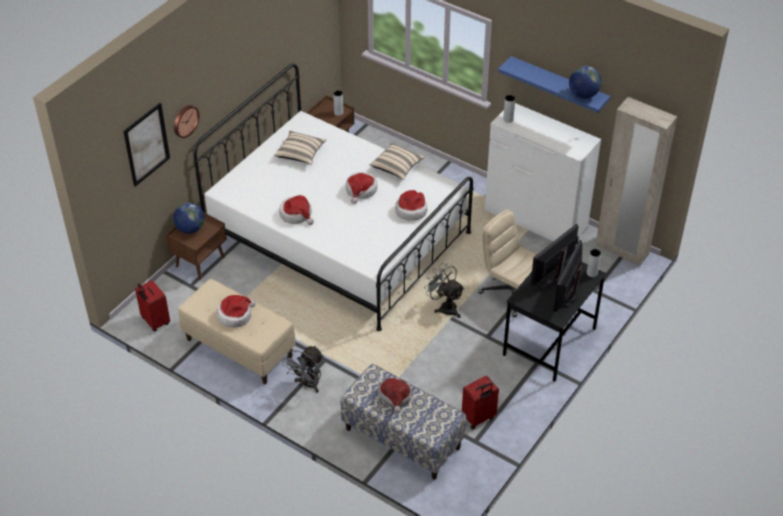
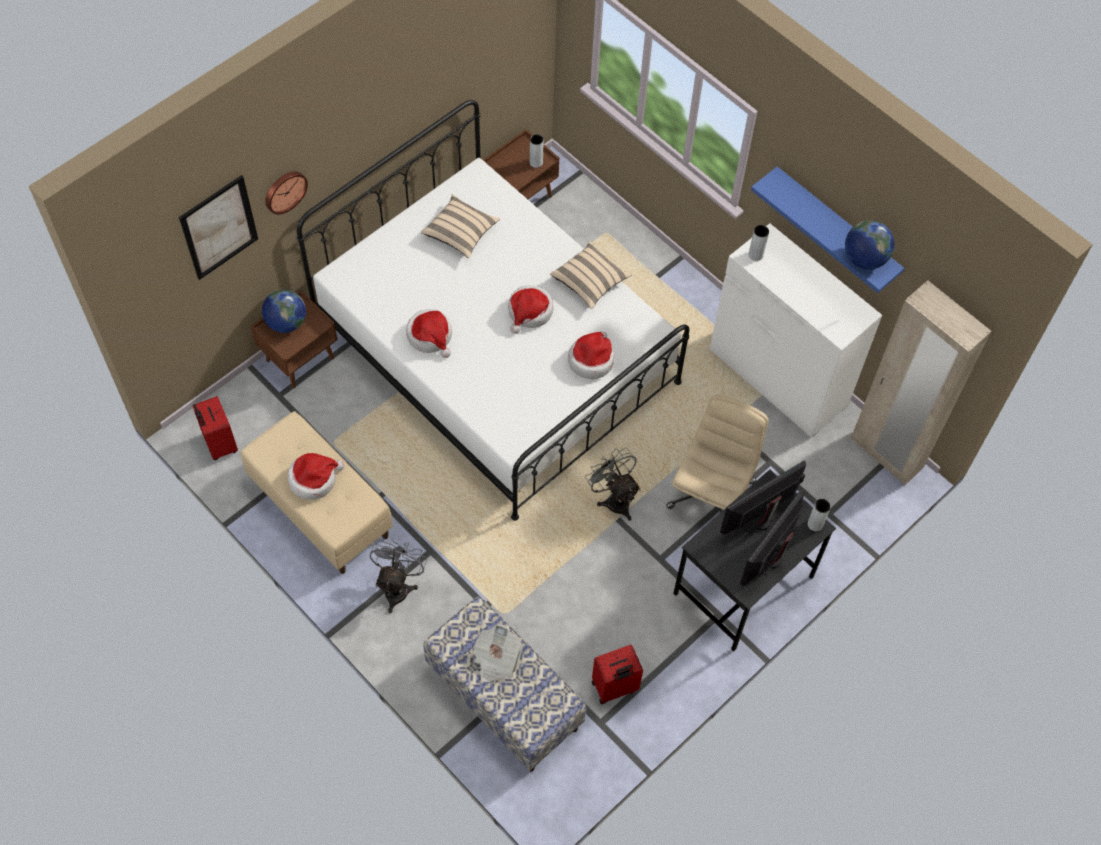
camera: 10 degrees right, 15 degrees up
(307, 385) = (398, 586): grey fan -> grey fan turned 150 degrees clockwise
(395, 398) = (496, 659): hat -> newspaper
(511, 292) = (711, 493): beige office chair -> beige office chair turned 60 degrees clockwise

